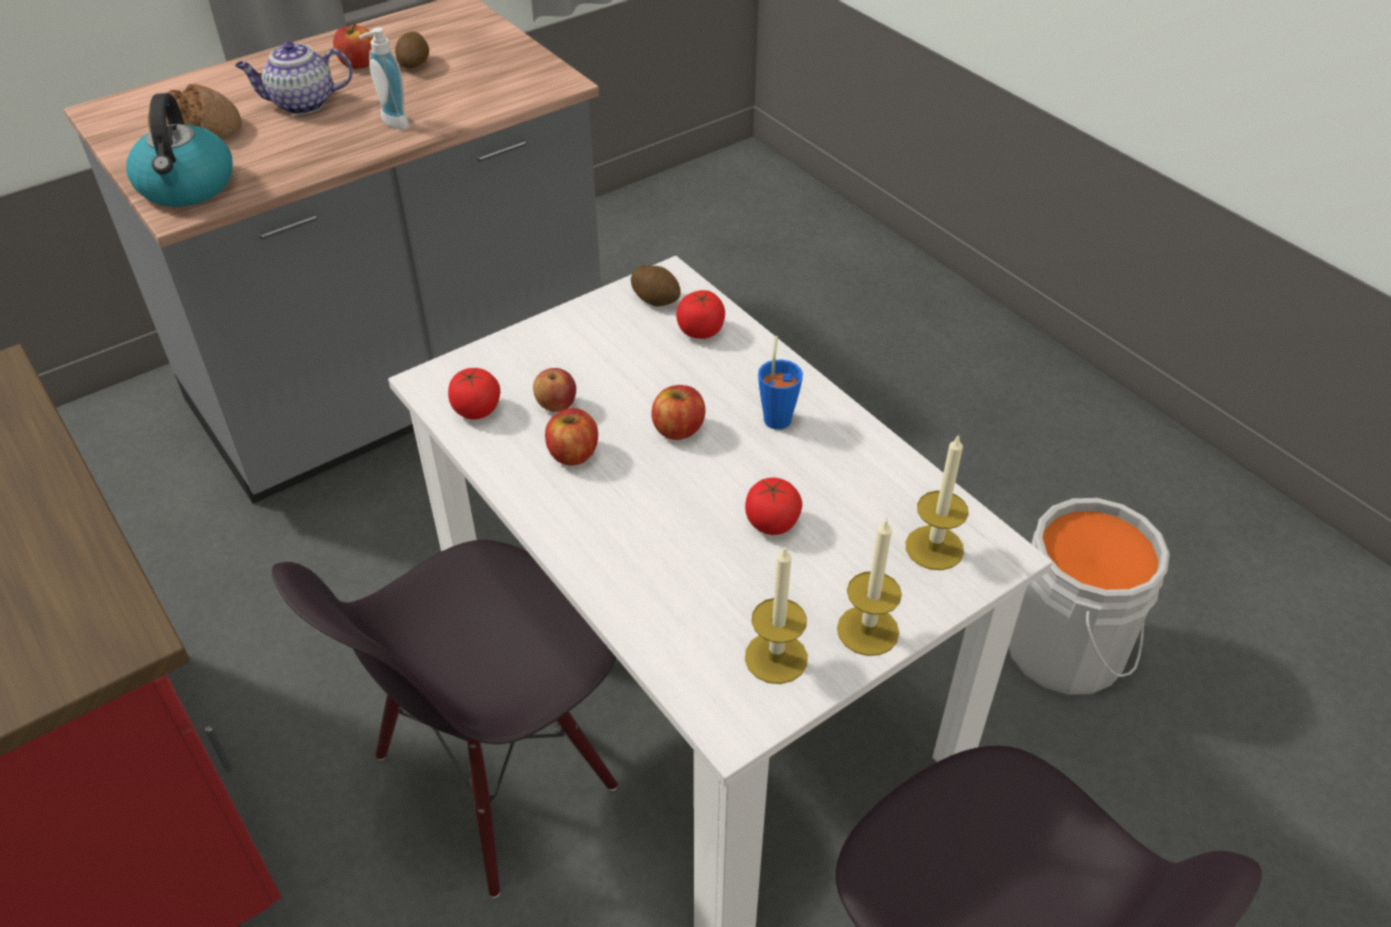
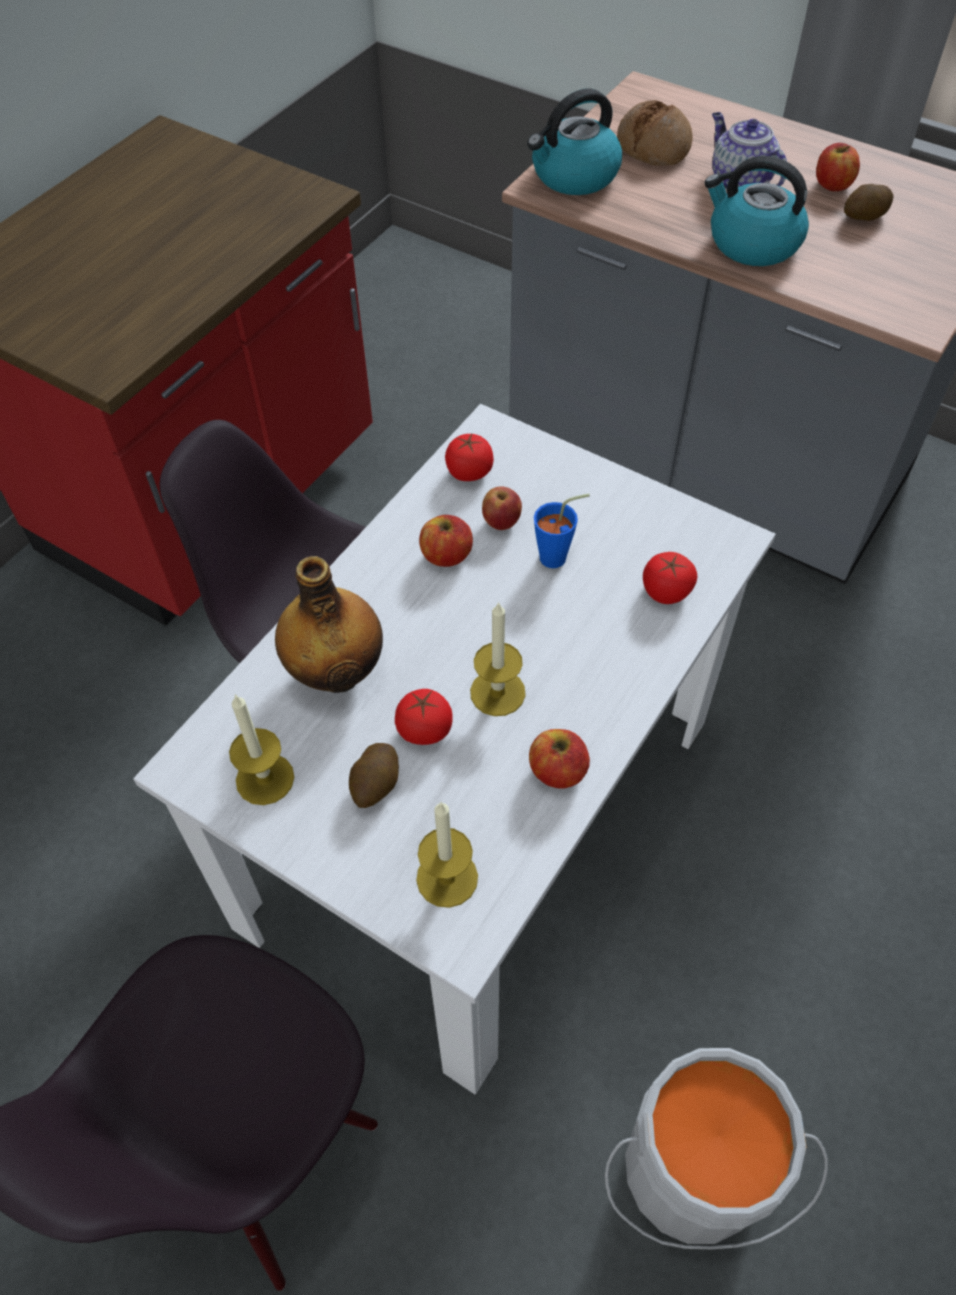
camera: 70 degrees right, 10 degrees up
(391, 123) = (752, 243): soap dispenser -> kettle
(656, 299) = (693, 541): potato -> potato (376, 785)
(671, 570) = (337, 671): none -> bottle
(678, 429) = (514, 619): apple -> apple (558, 771)
(778, 415) = (574, 692): blue cup -> blue cup (559, 556)
(868, 630) = (319, 844): candle -> candle (497, 692)

